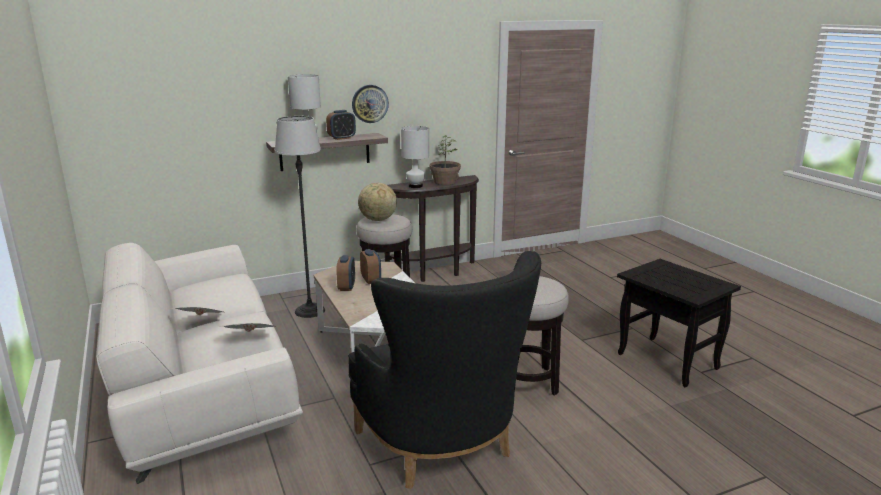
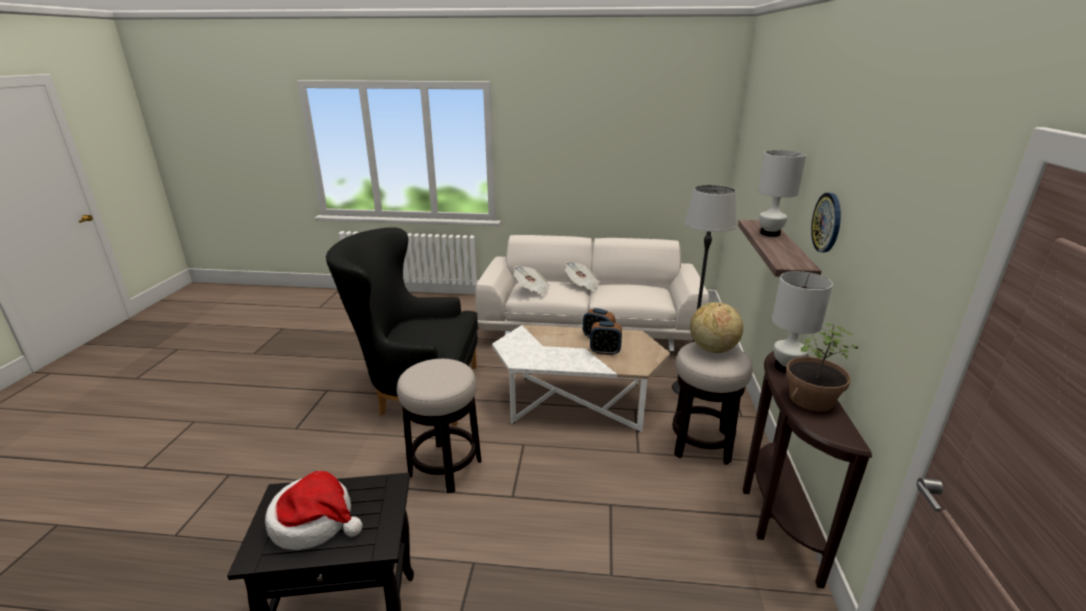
camera: 120 degrees right, 5 degrees up
(341, 138) = (779, 247): alarm clock -> none
(685, 281) = (314, 521): none -> hat

